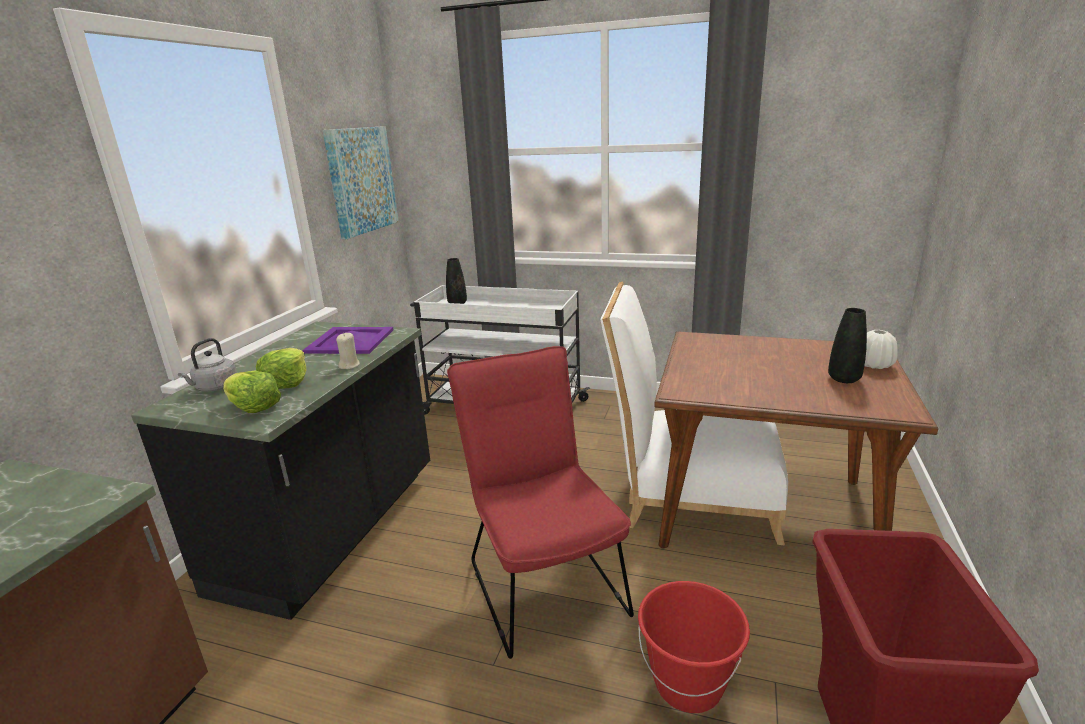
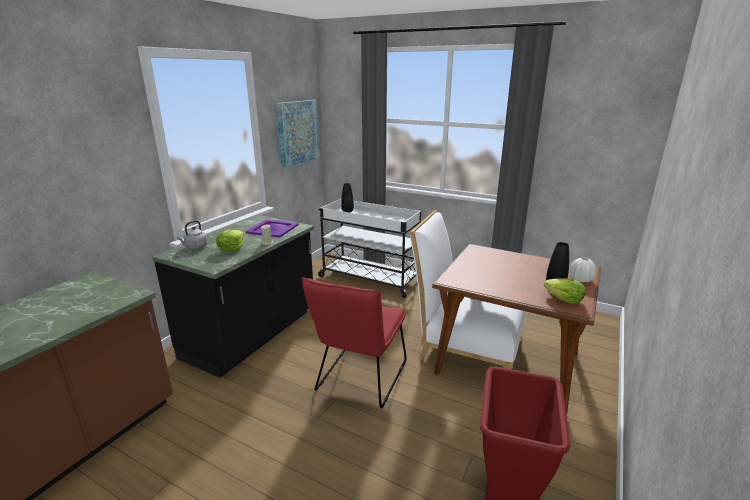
camera: 10 degrees right, 0 degrees up
(253, 407) = (211, 260): lettuce -> lettuce (564, 300)
(542, 579) = (359, 379): red chair -> red chair turned 150 degrees counterclockwise
(688, 684) = (421, 447): red bucket -> none

